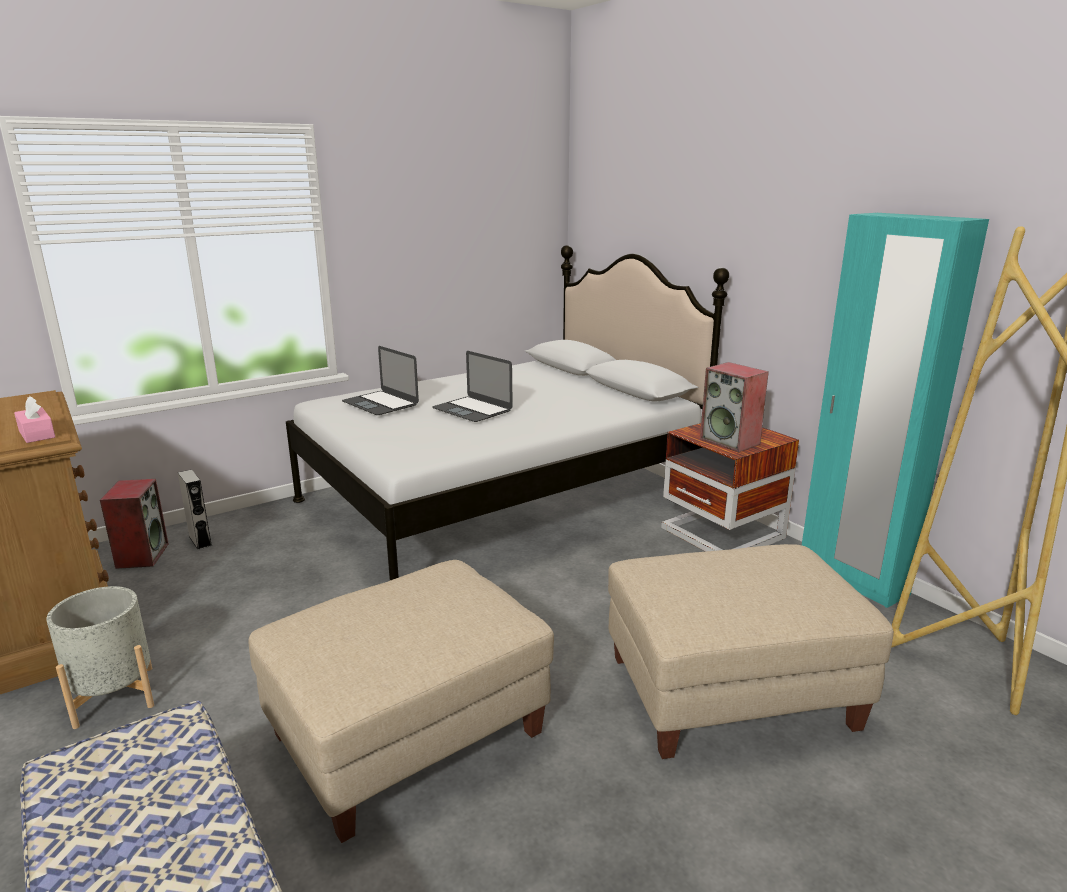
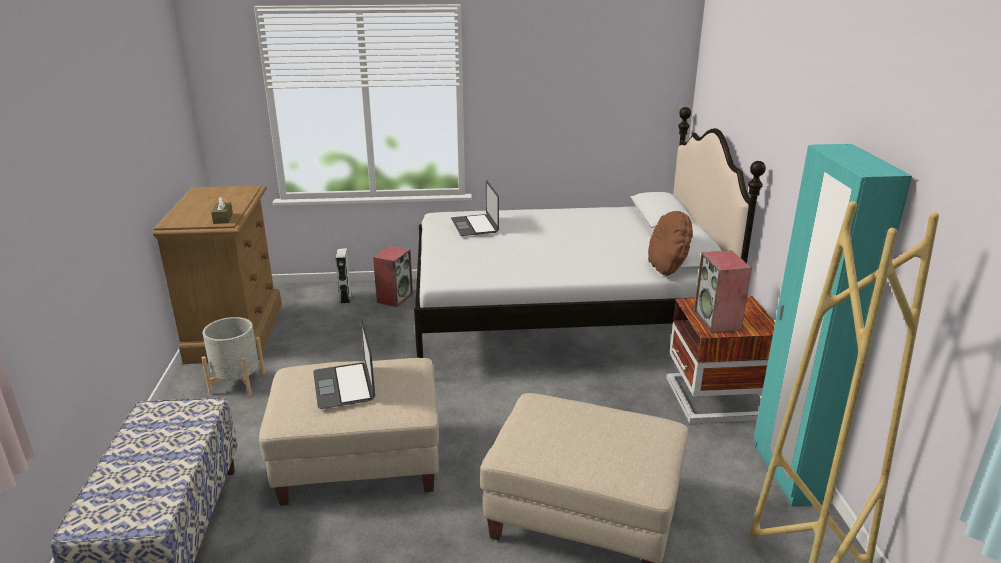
camera: 30 degrees right, 5 degrees up
(37, 434) = (223, 218): pink tissue box -> brown tissue box
(142, 555) = (308, 299): speaker -> speaker (394, 298)
(472, 409) = (532, 245): laptop -> laptop (344, 385)
(636, 405) = (667, 269): none -> brown pillow

